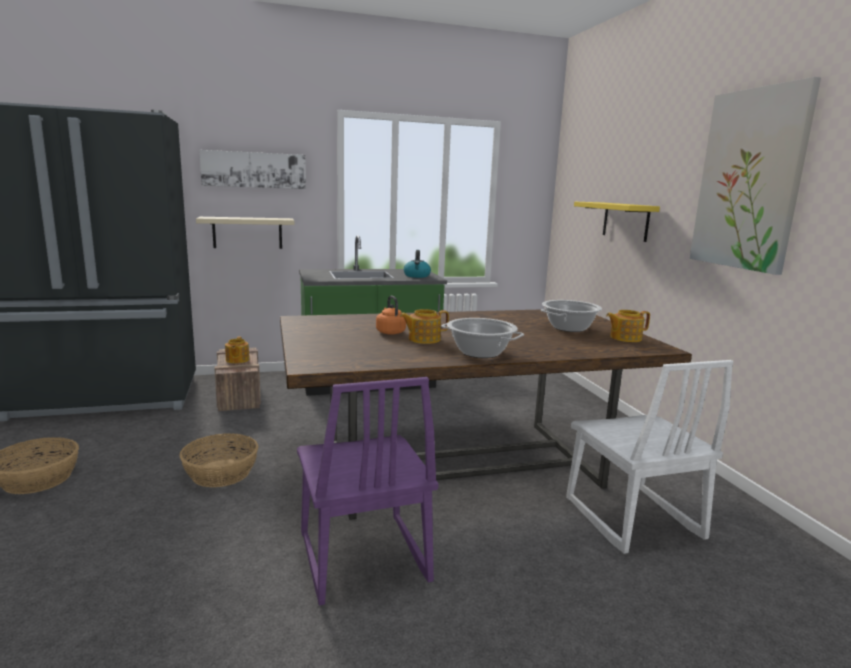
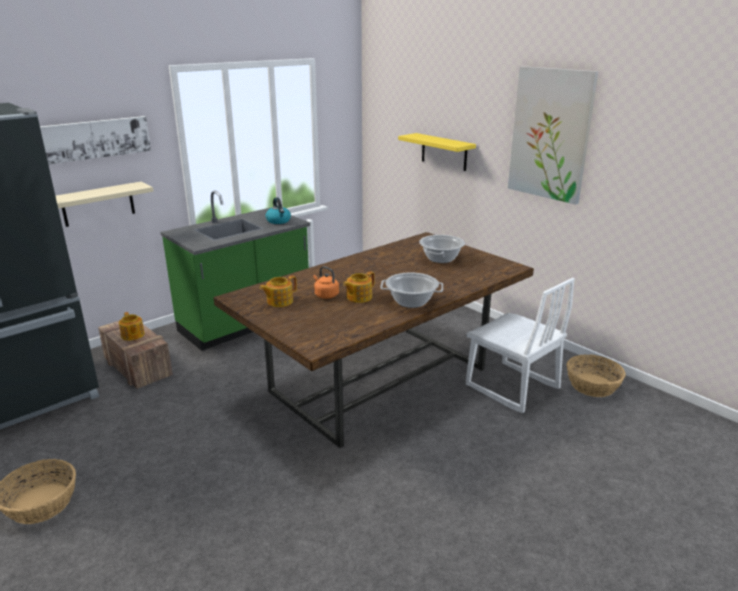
camera: 25 degrees left, 10 degrees up
(221, 473) = (204, 444): basket -> basket (592, 385)
(361, 558) = (372, 472): purple chair -> none
(624, 338) = (484, 261): teapot -> teapot (279, 301)

